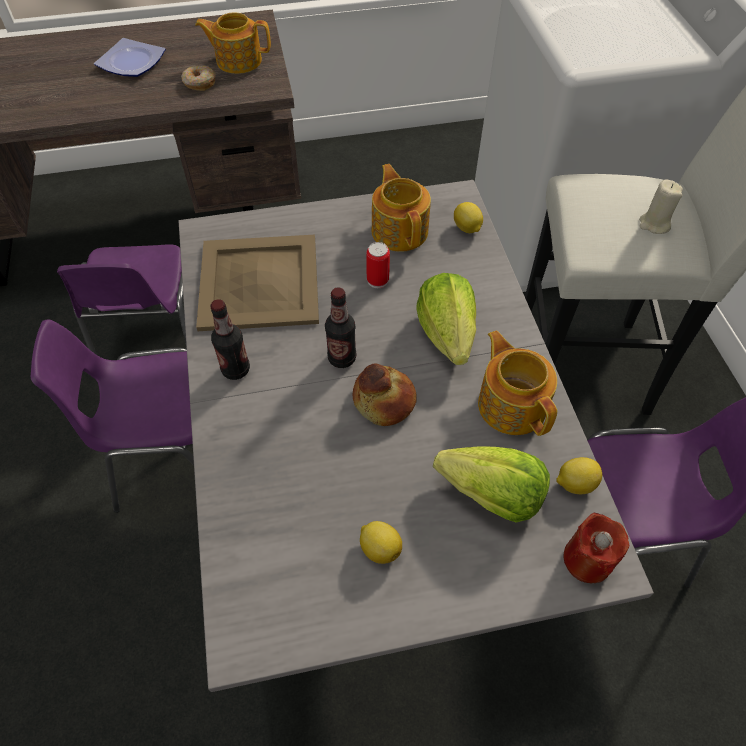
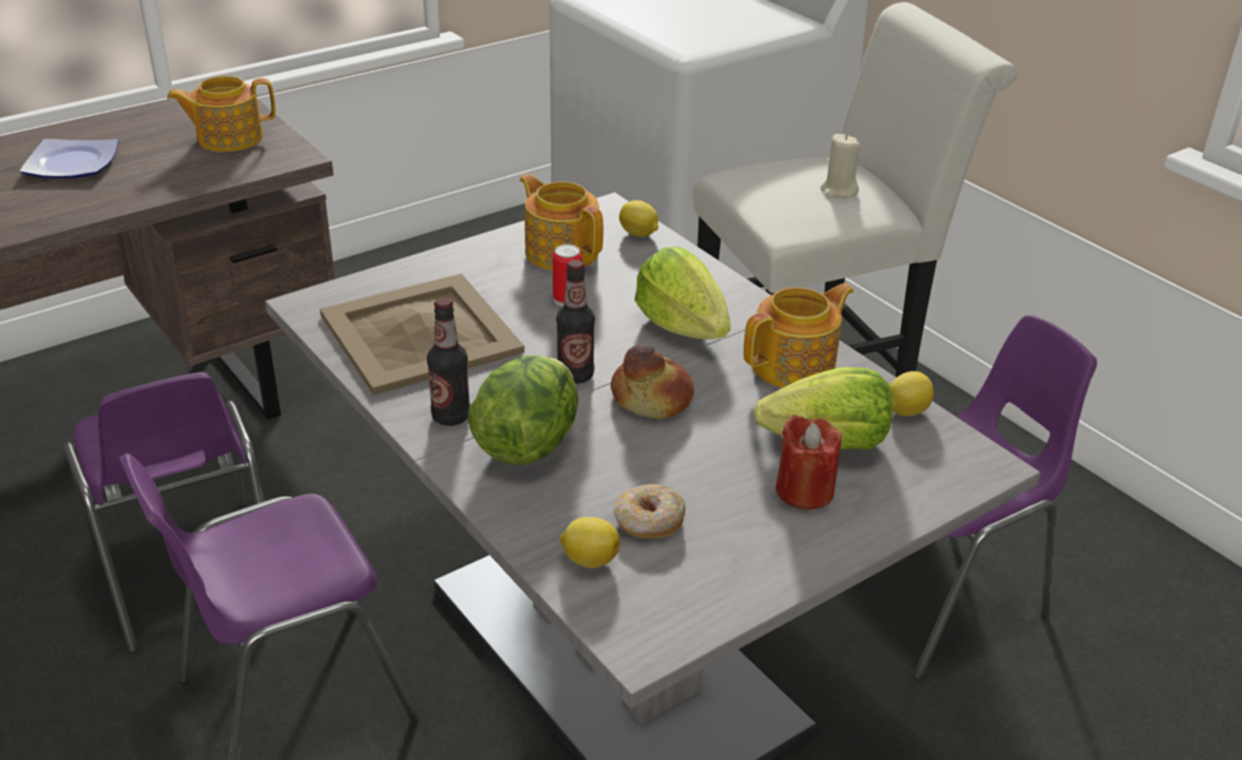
camera: 25 degrees left, 20 degrees down
(199, 83) = (190, 168): donut -> donut (648, 522)
(272, 415) = (527, 444): none -> lettuce
(379, 548) = (739, 519): lemon -> lemon (589, 559)
(512, 404) = (795, 366): teapot -> teapot turned 105 degrees clockwise
(587, 559) = (960, 465): red candle -> red candle (804, 490)

